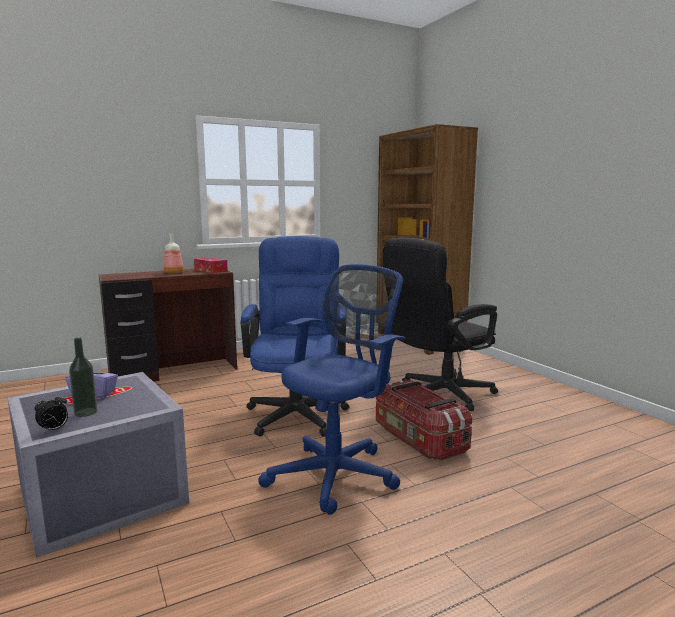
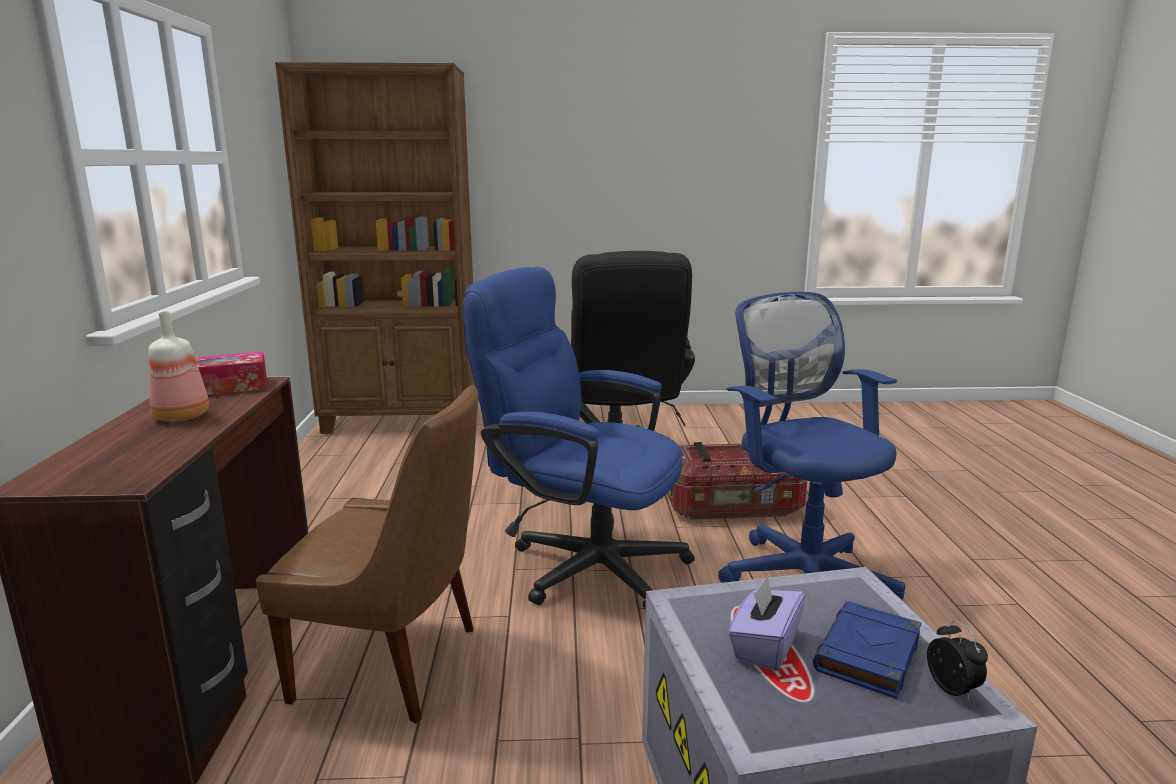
camera: 65 degrees left, 5 degrees up
(86, 412) = (868, 656): bottle -> blue book
(187, 395) = (394, 665): none -> brown chair

